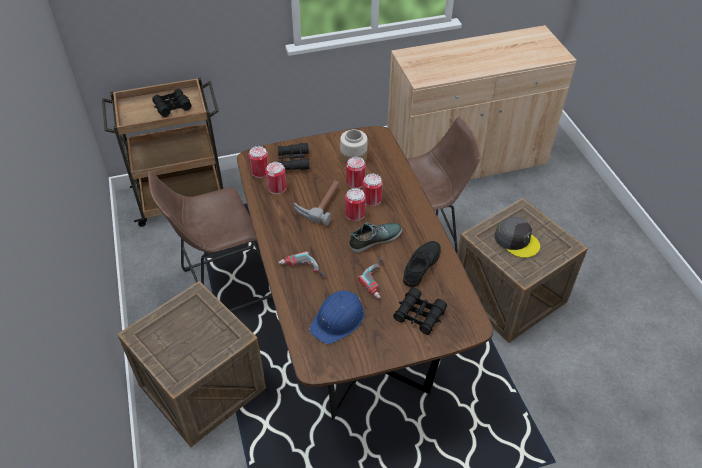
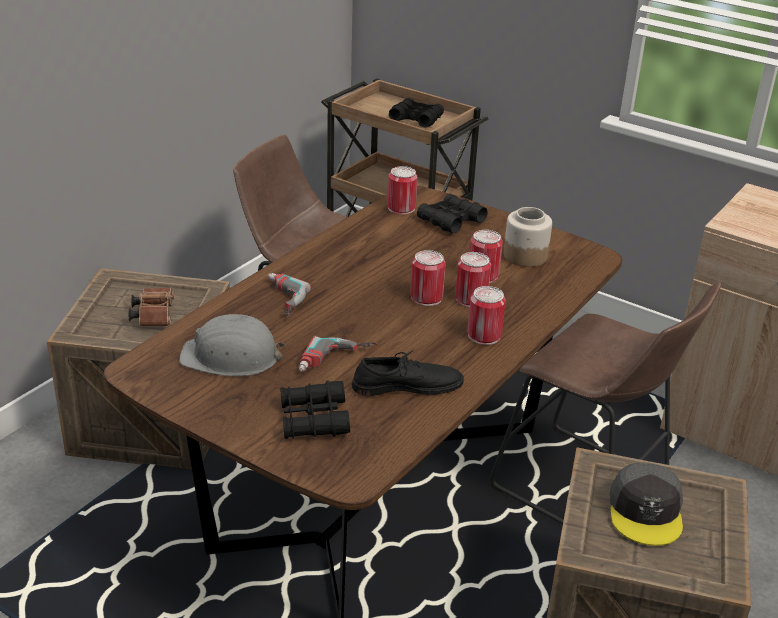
camera: 50 degrees right, 15 degrees down
(196, 333) = (154, 315): none -> brown binoculars
(277, 187) = (391, 228): can -> can (484, 335)
(319, 204) = (407, 266): hammer -> none
(338, 319) = (231, 357): blue hard hat -> grey hard hat
(375, 239) = (403, 329): shoe -> none

